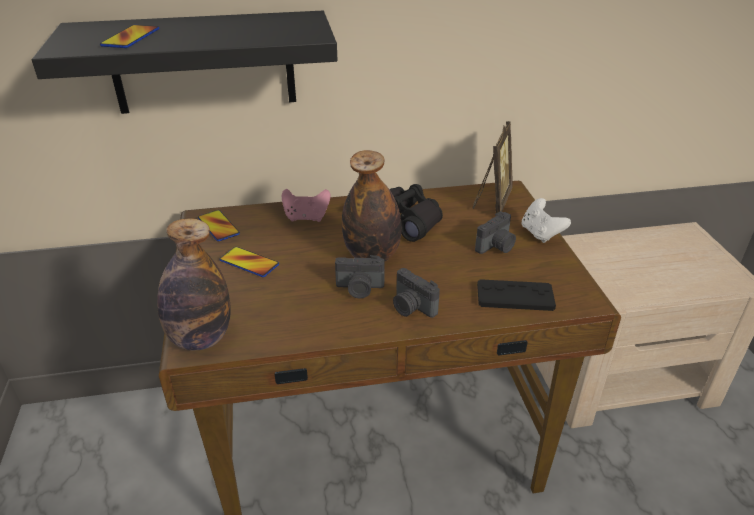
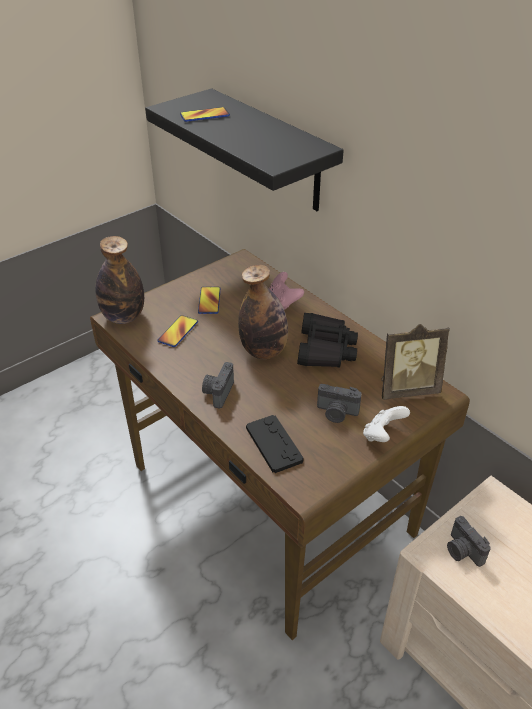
camera: 60 degrees right, 5 degrees up
(218, 226) = (238, 270): phone -> phone (178, 332)
(359, 289) = (220, 360): camera -> camera (462, 551)

